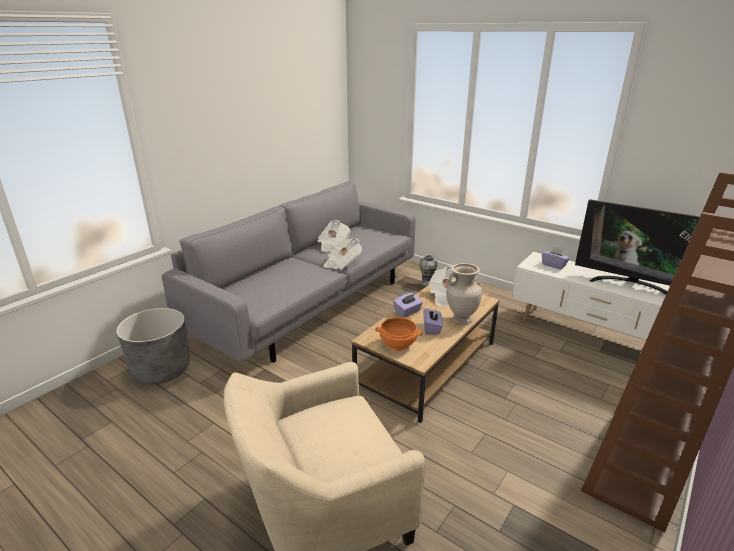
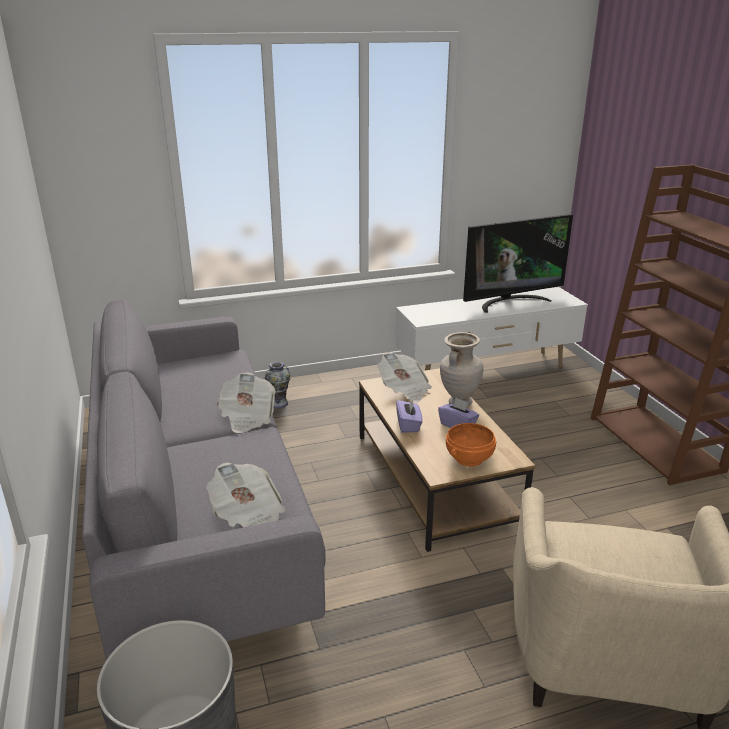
camera: 55 degrees left, 0 degrees up
(332, 245) = (183, 403): newspaper -> newspaper (248, 515)
(554, 265) = (436, 311): purple tissue box -> none

